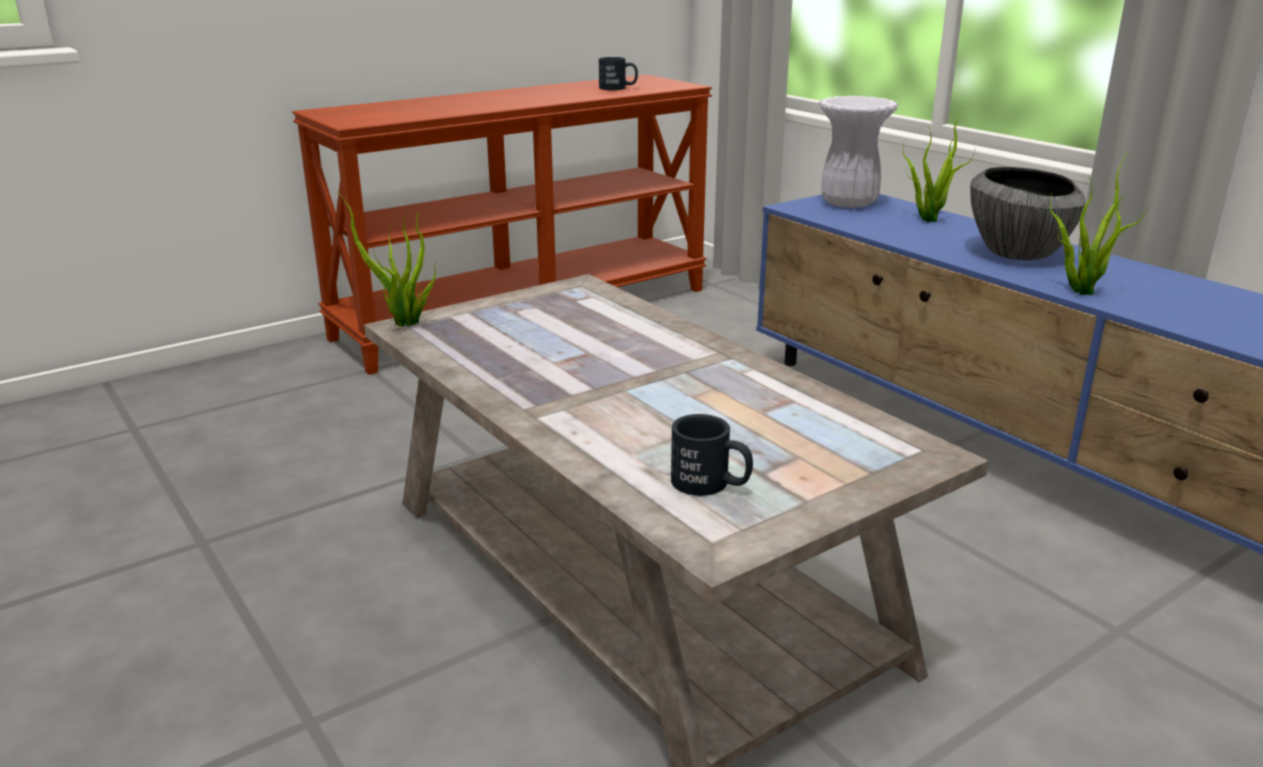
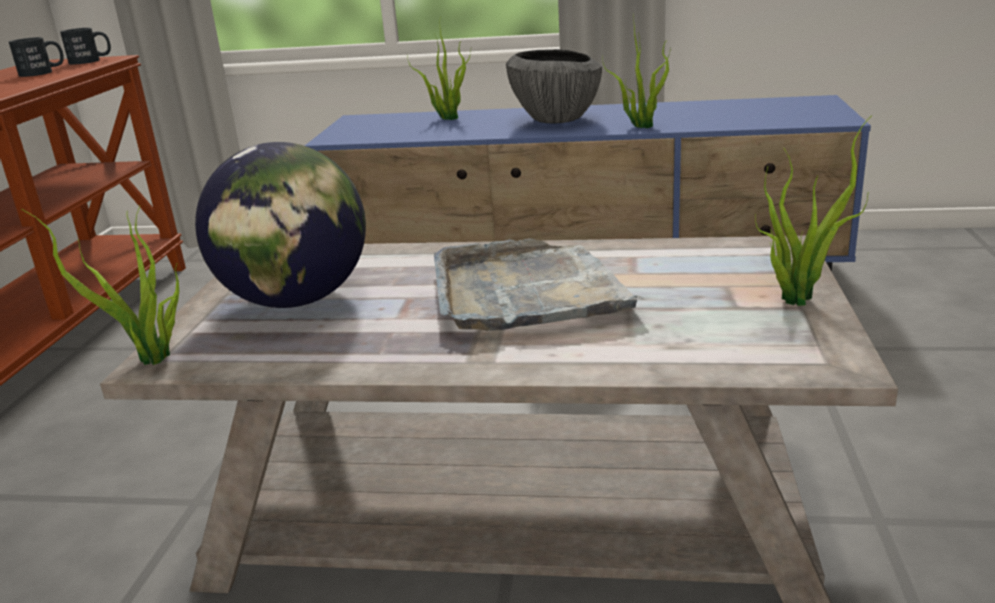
camera: 45 degrees left, 0 degrees up
(532, 323) = (296, 300): none -> globe
(661, 386) = (527, 291): none -> grey tray
(711, 484) = (730, 331): black mug -> black mug (91, 61)
(824, 493) = (796, 297): none -> potted plant
(850, 204) = (369, 125): white vase -> none

